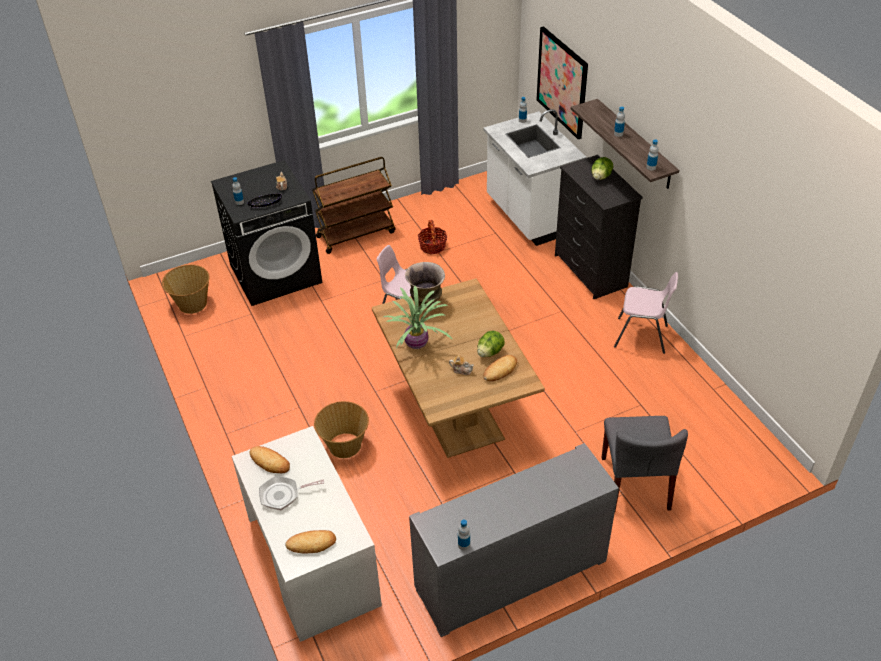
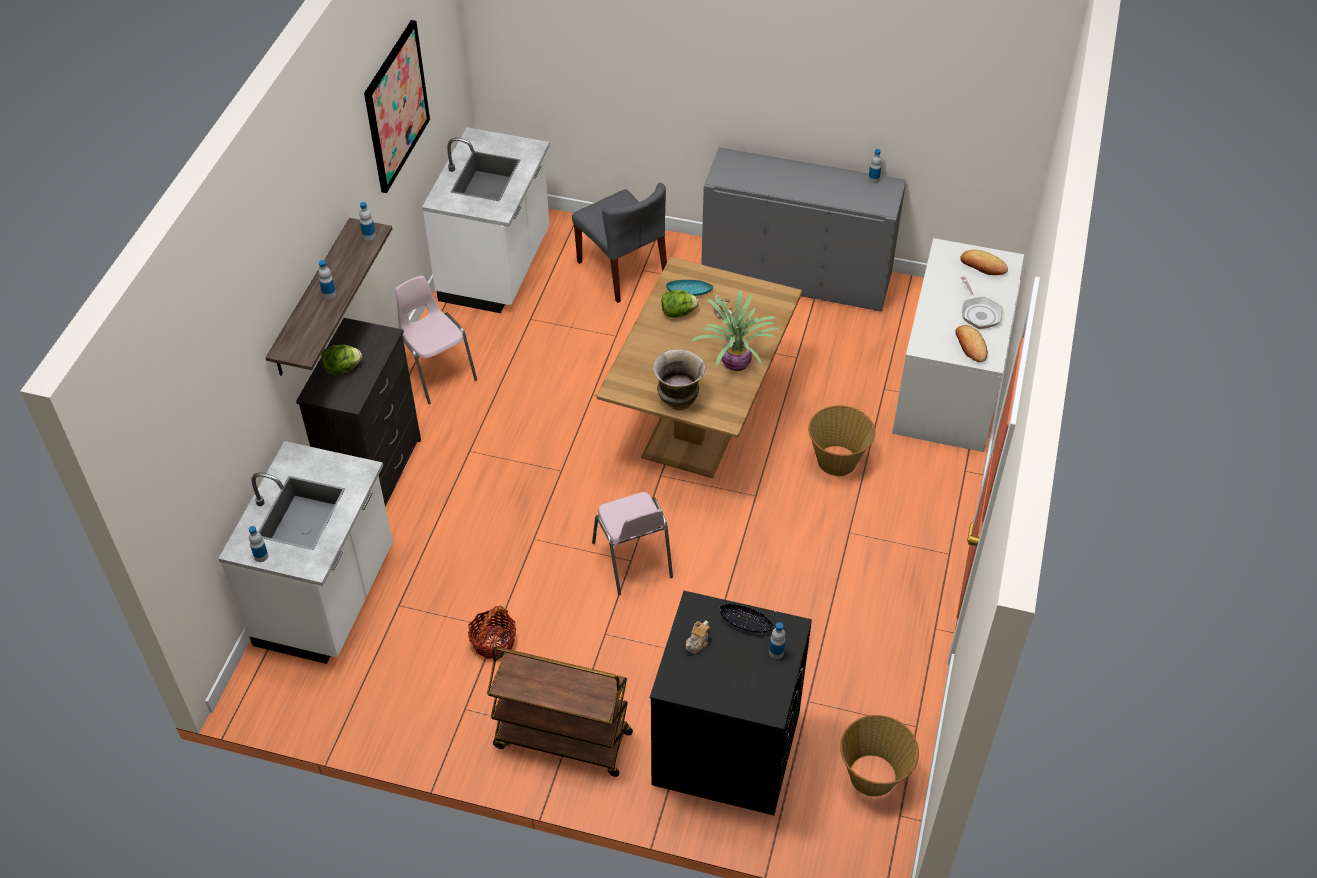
camera: 140 degrees left, 5 degrees up
(283, 495) = (979, 313): frying pan -> frying pan turned 45 degrees clockwise
(500, 370) = (689, 292): bread -> turquoise bowl
(562, 82) = (225, 450): picture -> picture (396, 106)
(635, 484) = (622, 270): grey chair -> grey chair turned 105 degrees clockwise
(712, 423) = (497, 268): none -> white counter

